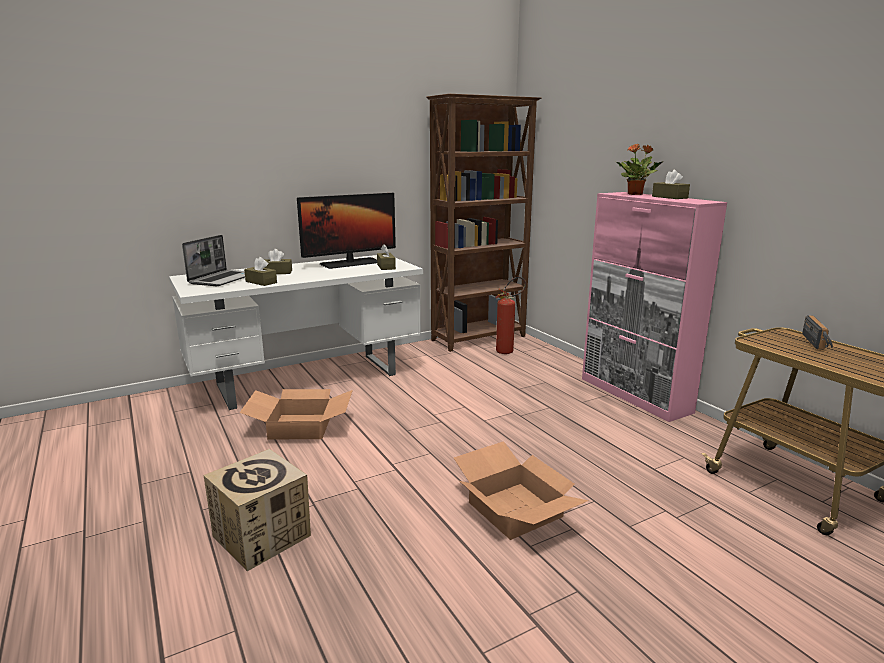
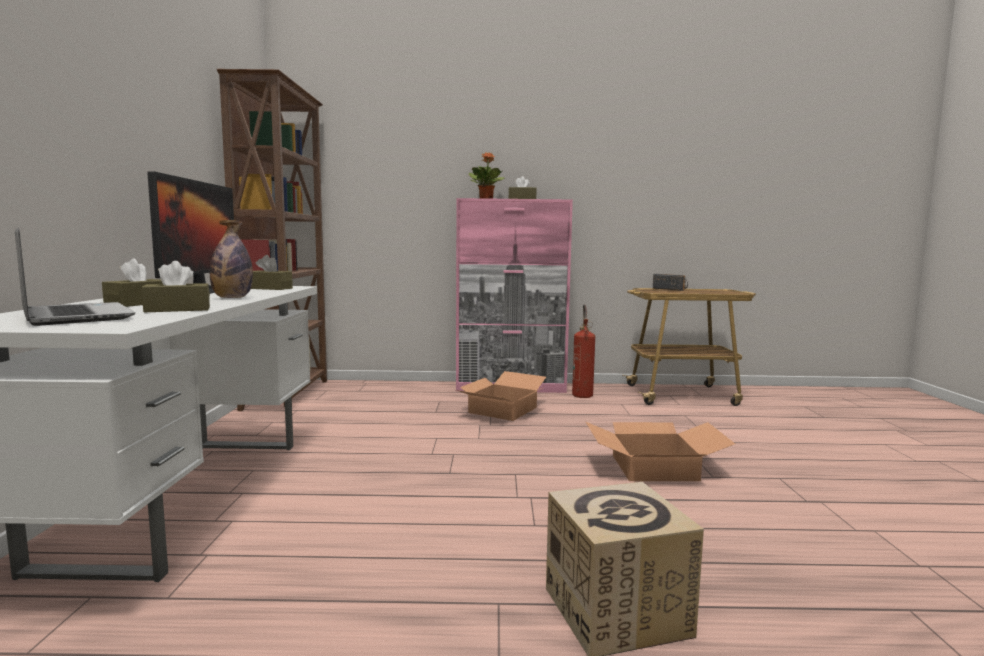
camera: 60 degrees left, 10 degrees down
(299, 427) = (337, 531): cardboard box -> cardboard box (503, 410)
(322, 275) = (232, 298): none -> bottle
(508, 350) = (344, 394): fire extinguisher -> fire extinguisher (582, 394)

